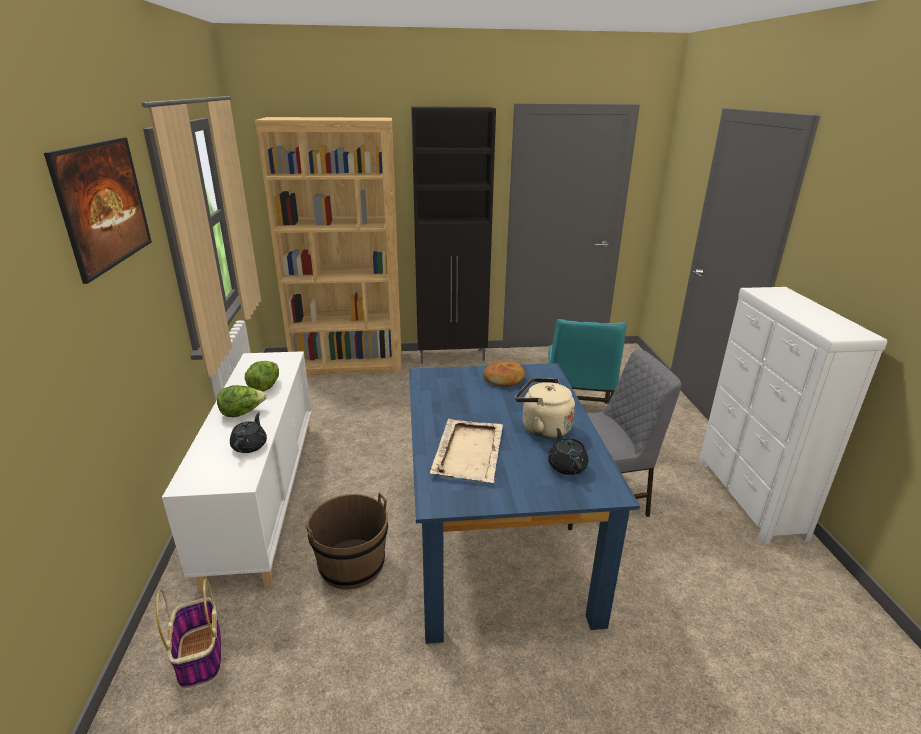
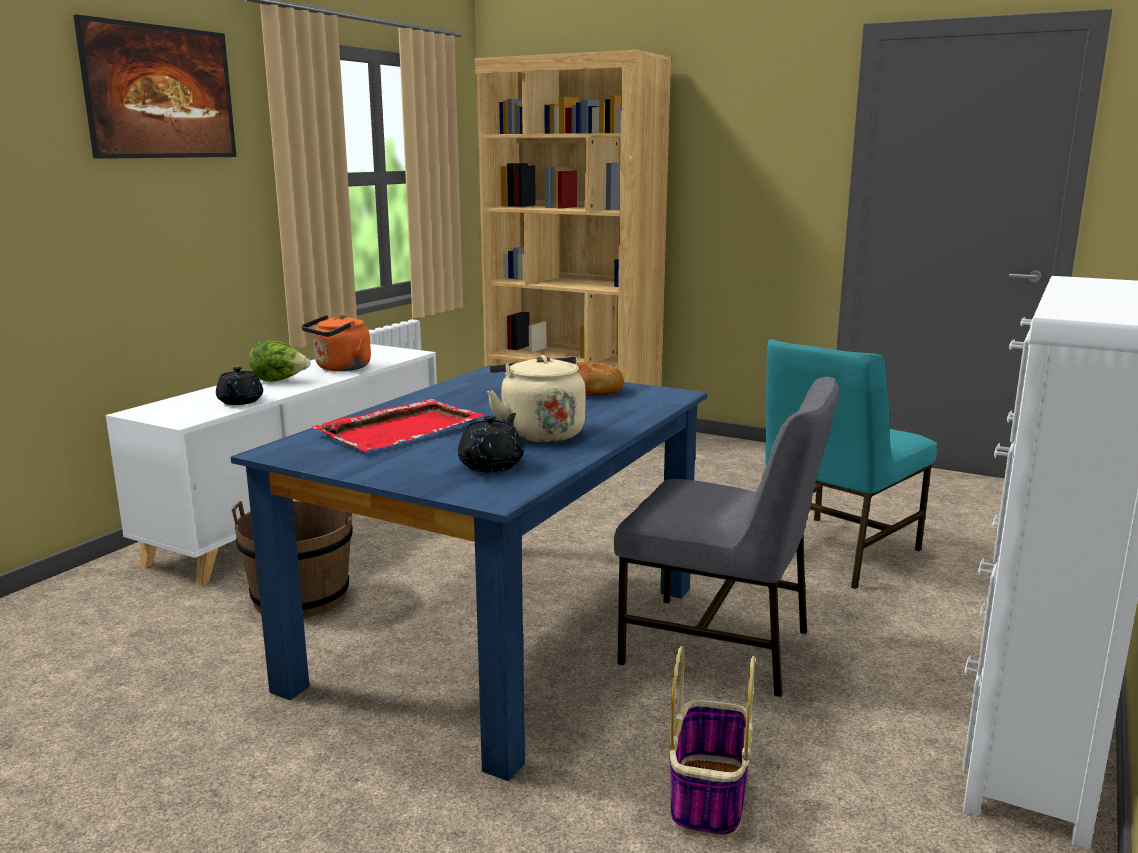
camera: 35 degrees right, 10 degrees down
(200, 655) = (72, 611): basket -> basket (708, 795)
(250, 445) = (240, 401): black teapot -> black teapot turned 135 degrees clockwise
(265, 386) = (340, 368): lettuce -> orange kettle
(452, 356) = (729, 446): black cabinet -> none
(469, 451) = (402, 429): beige tray -> red tray

